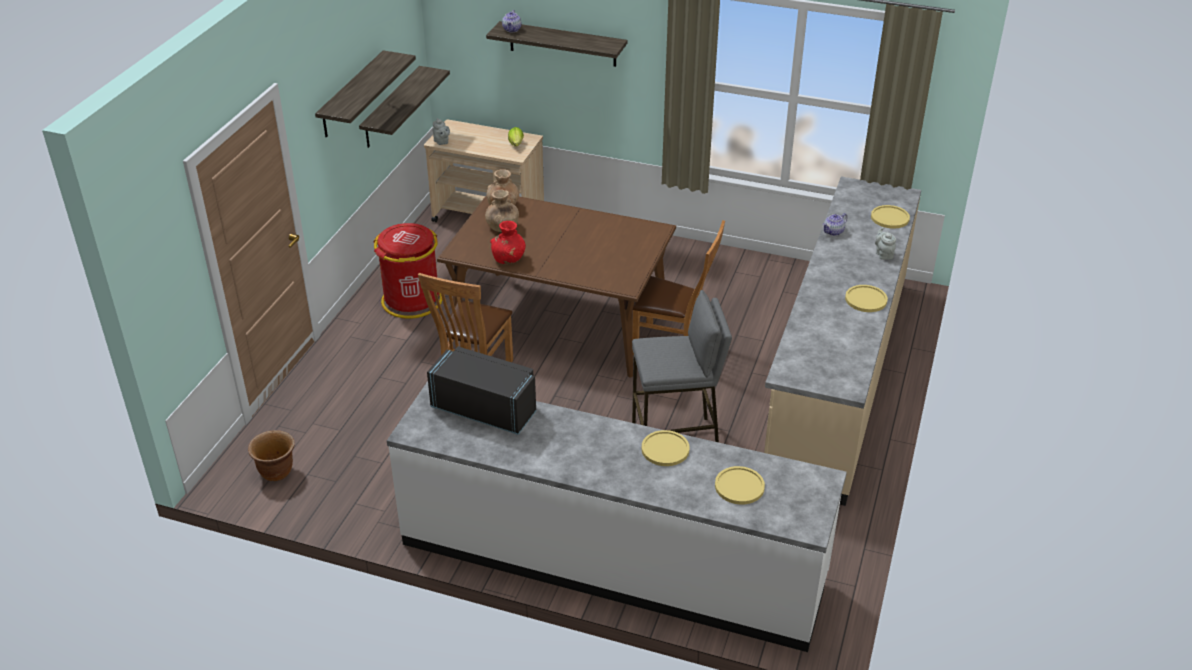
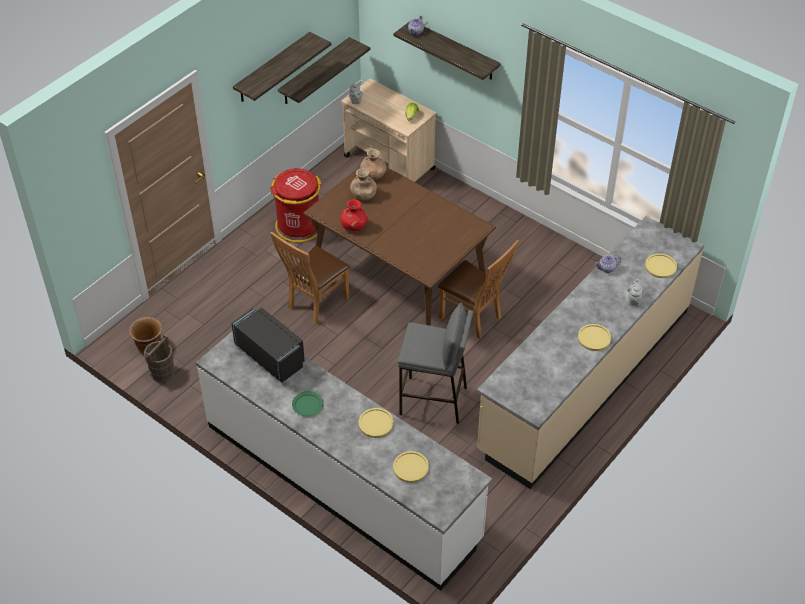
camera: 20 degrees right, 10 degrees up
(309, 498) = (162, 373): none -> brown bucket
(565, 450) = (308, 405): none -> green plate

